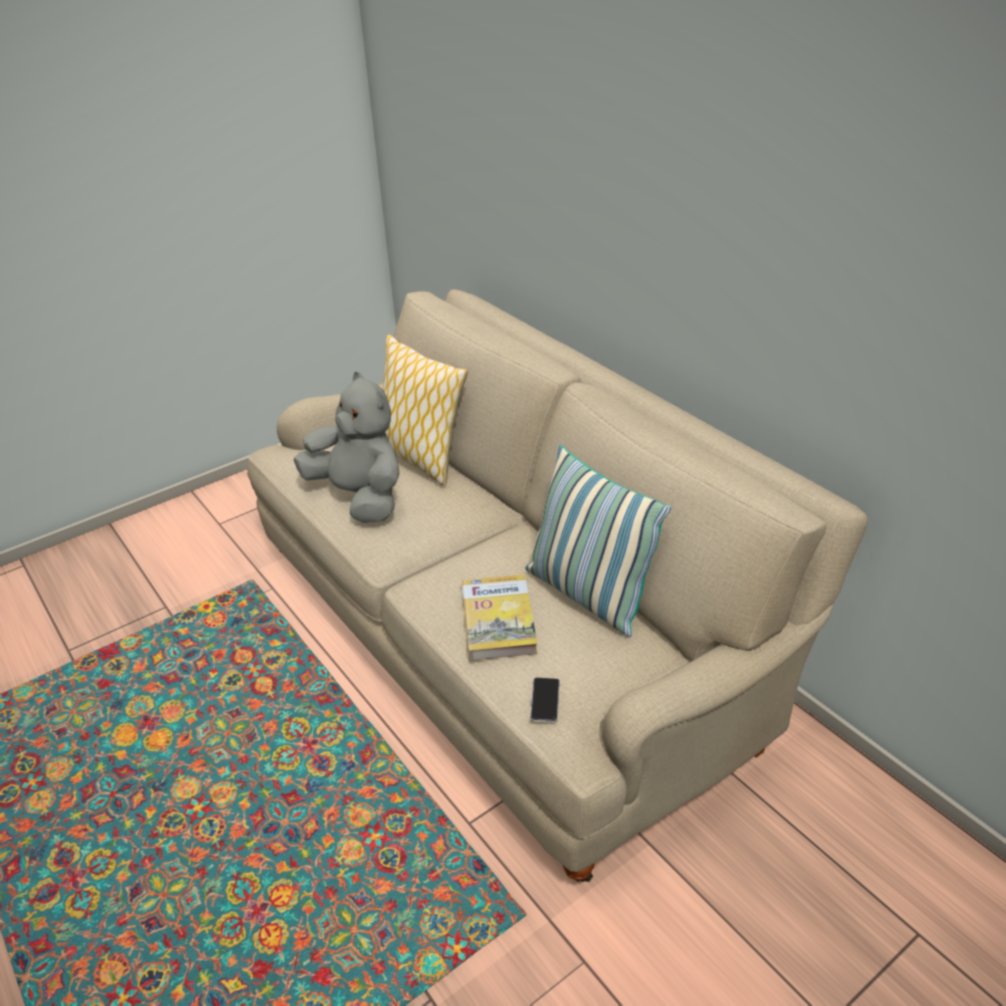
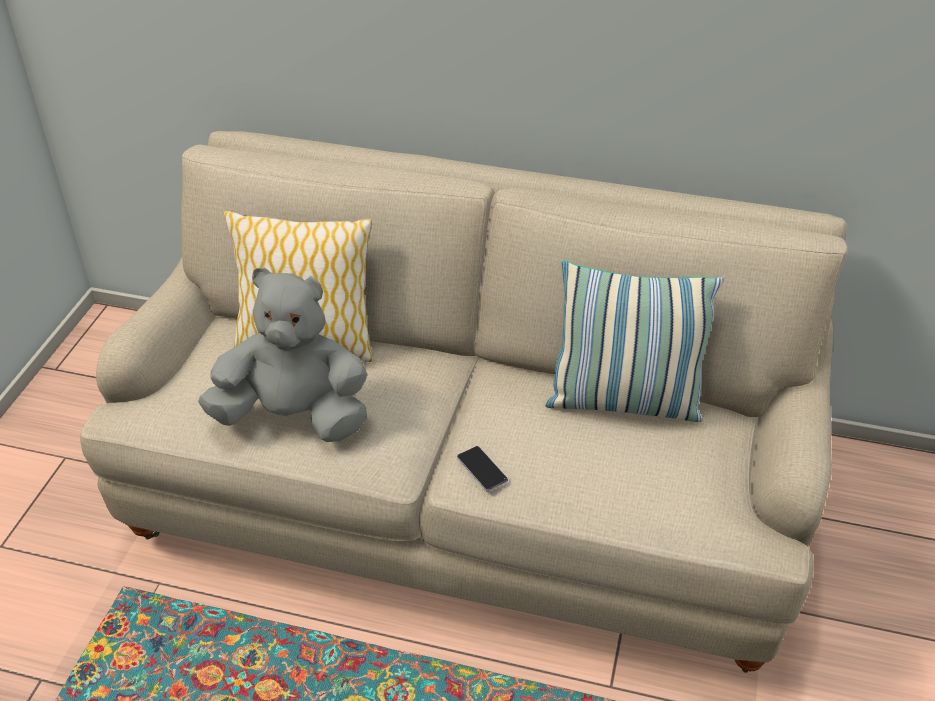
camera: 40 degrees left, 5 degrees up
(498, 620) = (580, 468): book -> none
(545, 700) = (700, 517): phone -> phone (481, 469)

